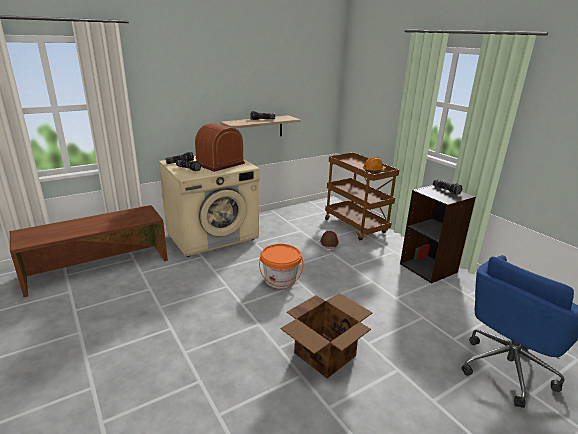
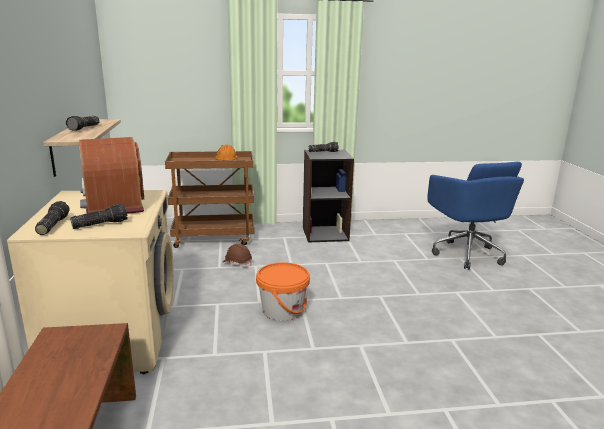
camera: 65 degrees left, 5 degrees down
(325, 354) = (426, 318): cardboard box -> none

